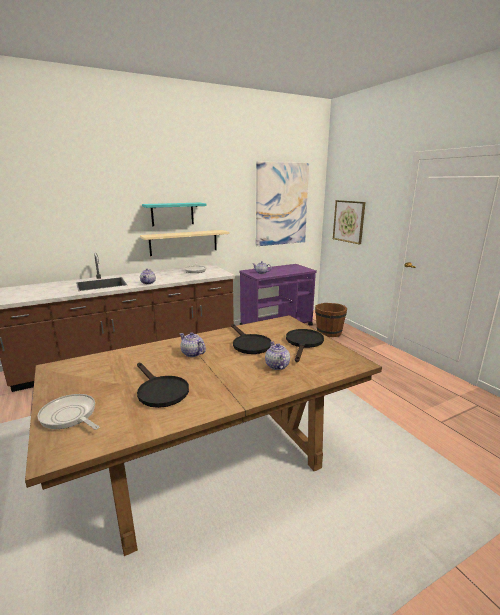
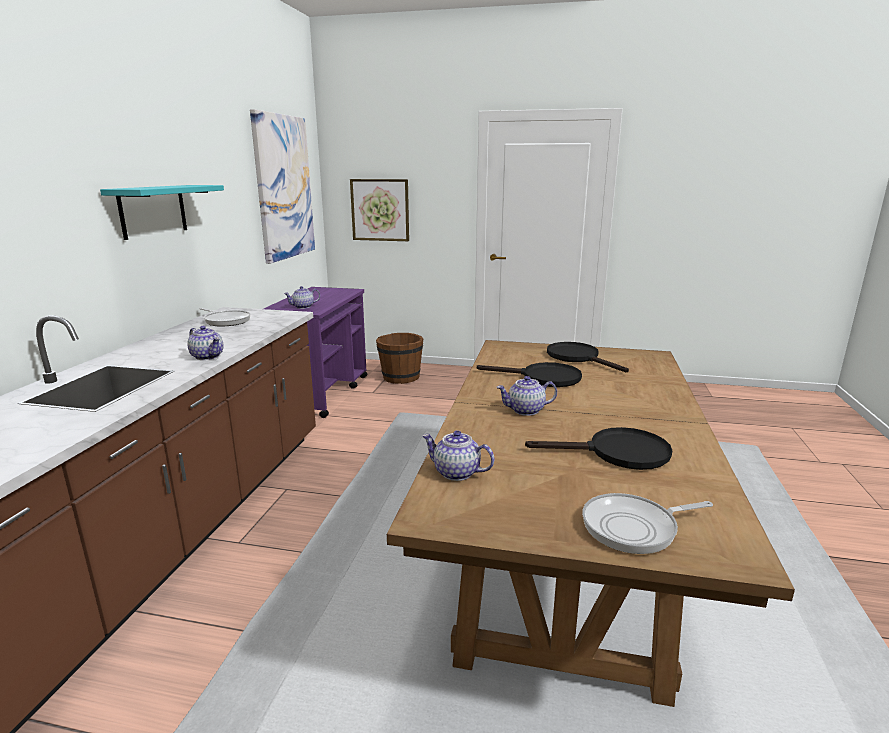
camera: 50 degrees left, 0 degrees up
(184, 242) = (177, 270): beige shelf -> none
(276, 366) = (619, 383): teapot -> teapot (456, 473)

